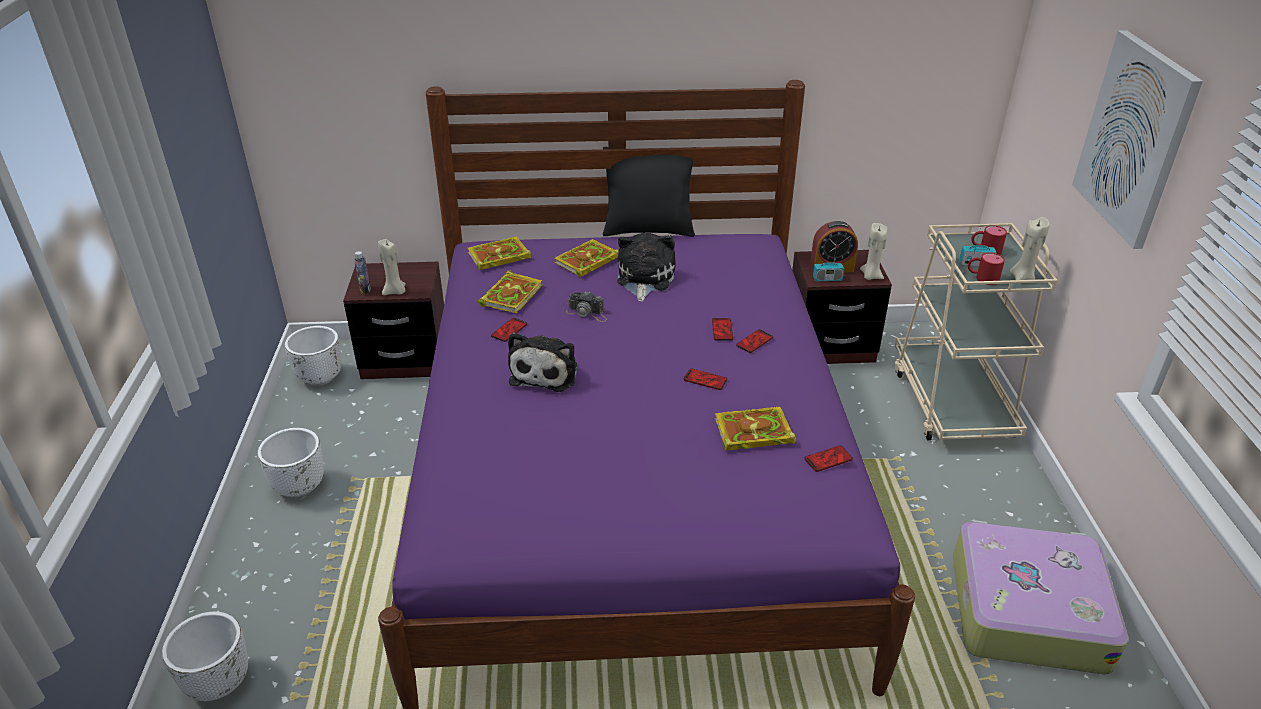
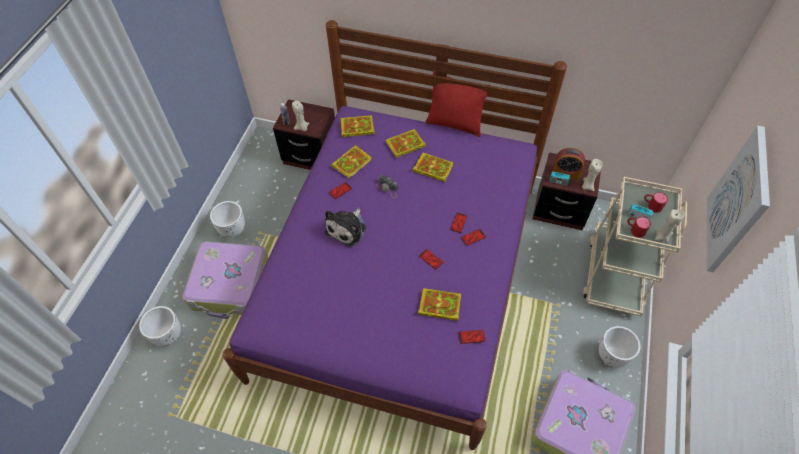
camera: 20 degrees right, 20 degrees up
(320, 378) = (263, 157): white planter -> white planter (612, 355)
(324, 569) = (231, 285): none -> suitcase
(644, 279) = (432, 168): plush toy -> book
(648, 230) = (455, 124): black pillow -> red pillow

